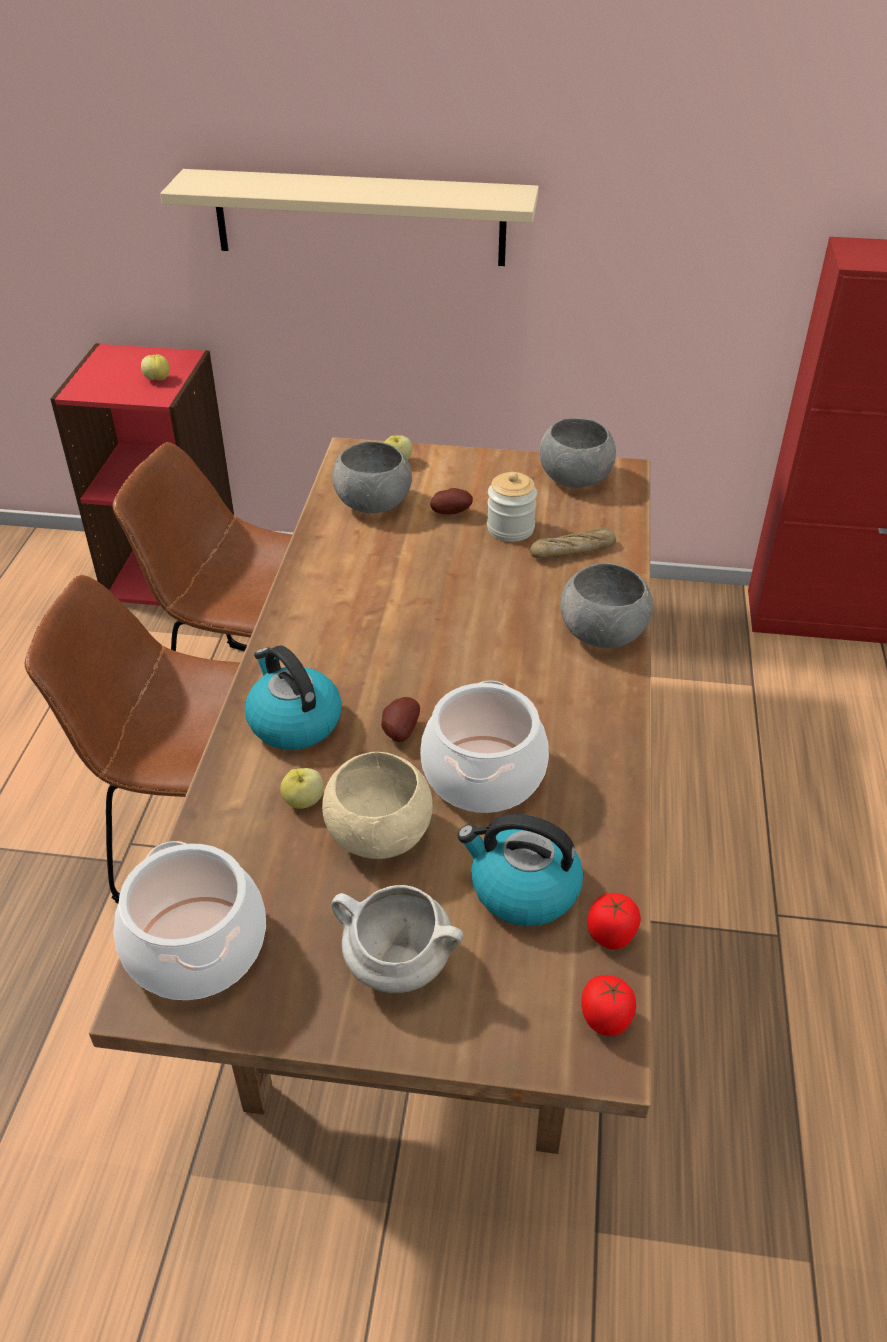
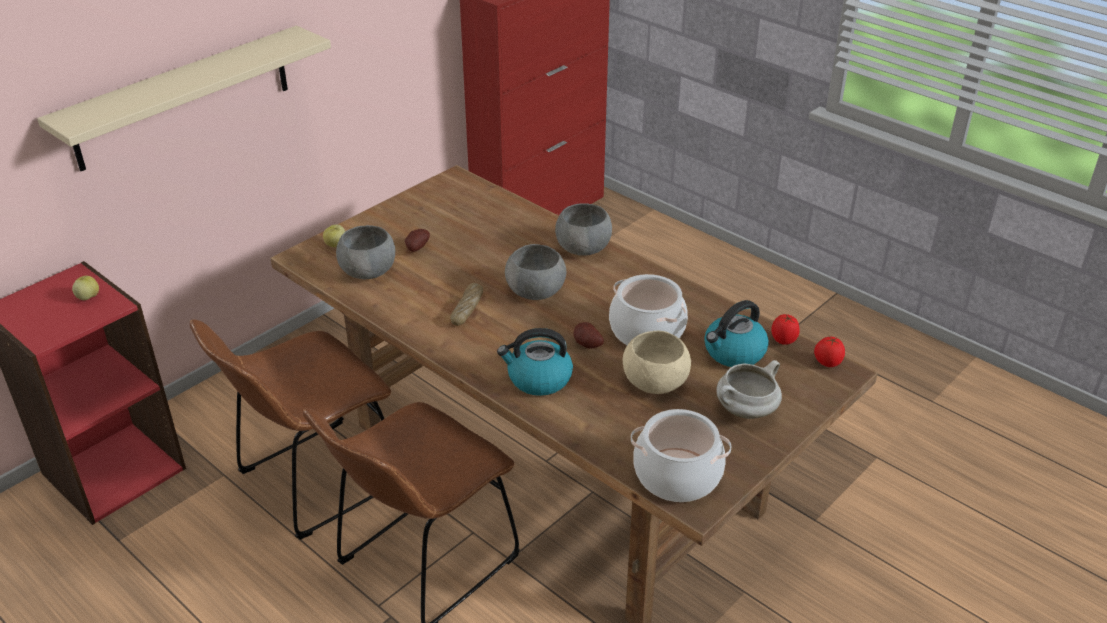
camera: 55 degrees left, 5 degrees down
(303, 801) = (606, 399): apple -> none
(510, 529) = (459, 236): jar -> none
(572, 551) = (505, 225): bread -> bread (467, 309)
(575, 478) = (440, 194): grey bowl -> grey bowl (535, 291)

